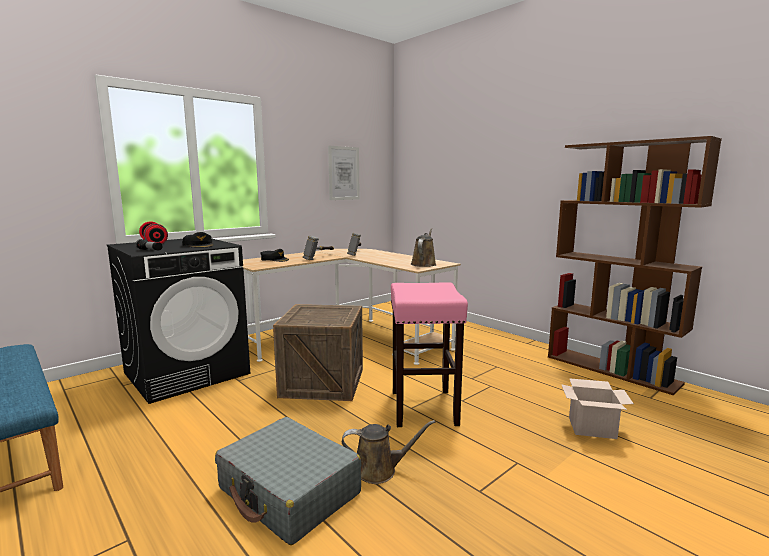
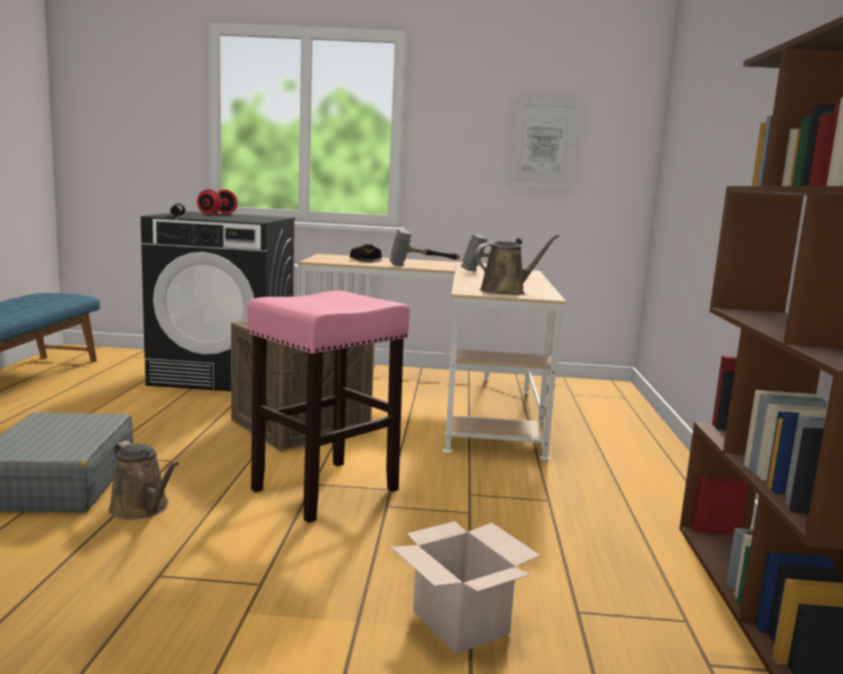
camera: 45 degrees right, 0 degrees up
(199, 245) = (233, 218): black cap -> none

